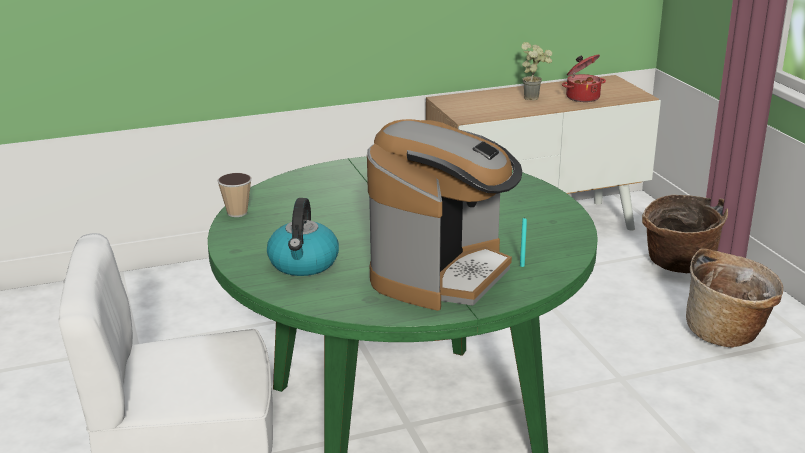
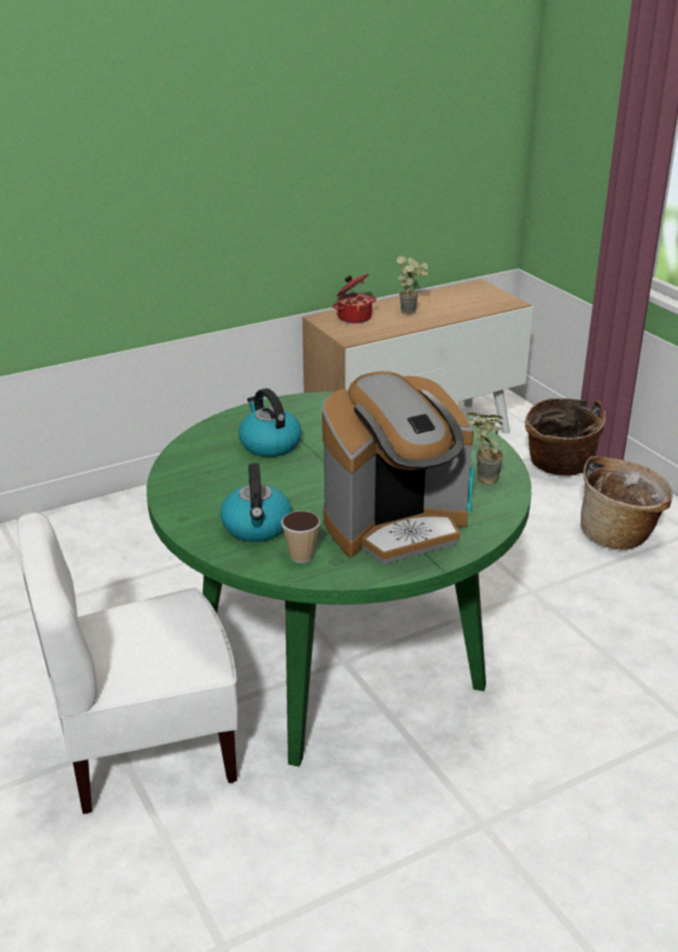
camera: 10 degrees left, 5 degrees up
(237, 213) = (168, 474): cup -> cup (301, 556)
(344, 195) = (269, 444): none -> kettle
(442, 274) = (395, 526): coffee machine -> coffee machine turned 45 degrees clockwise
(545, 239) = (481, 479): none -> potted plant
(582, 97) = (457, 307): cooking pot -> cooking pot (353, 317)

